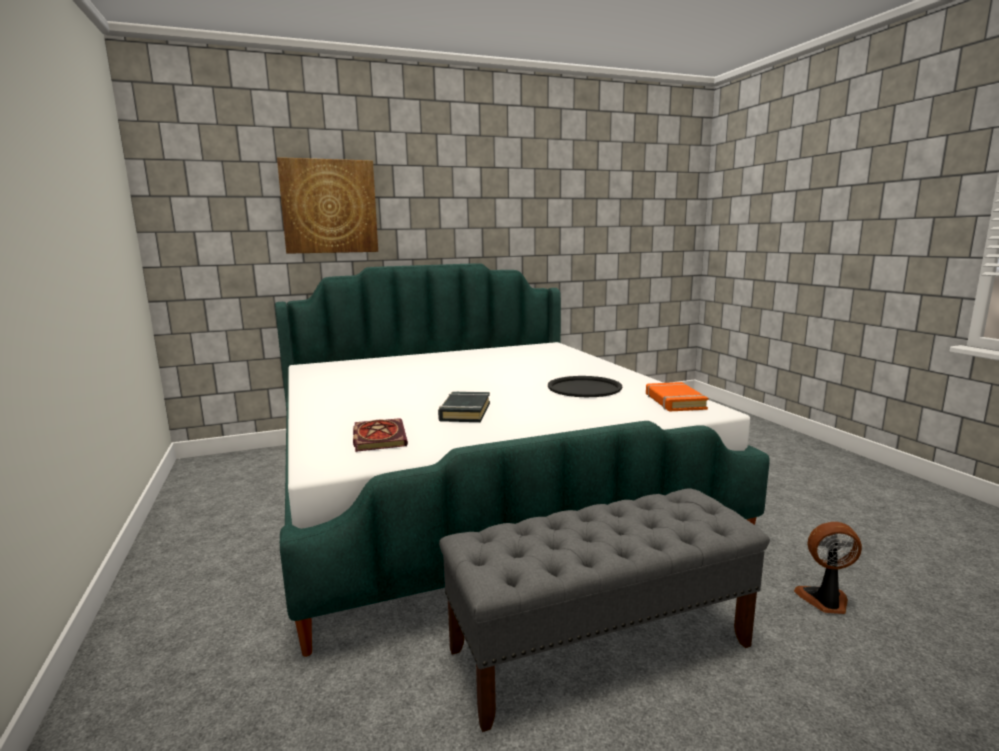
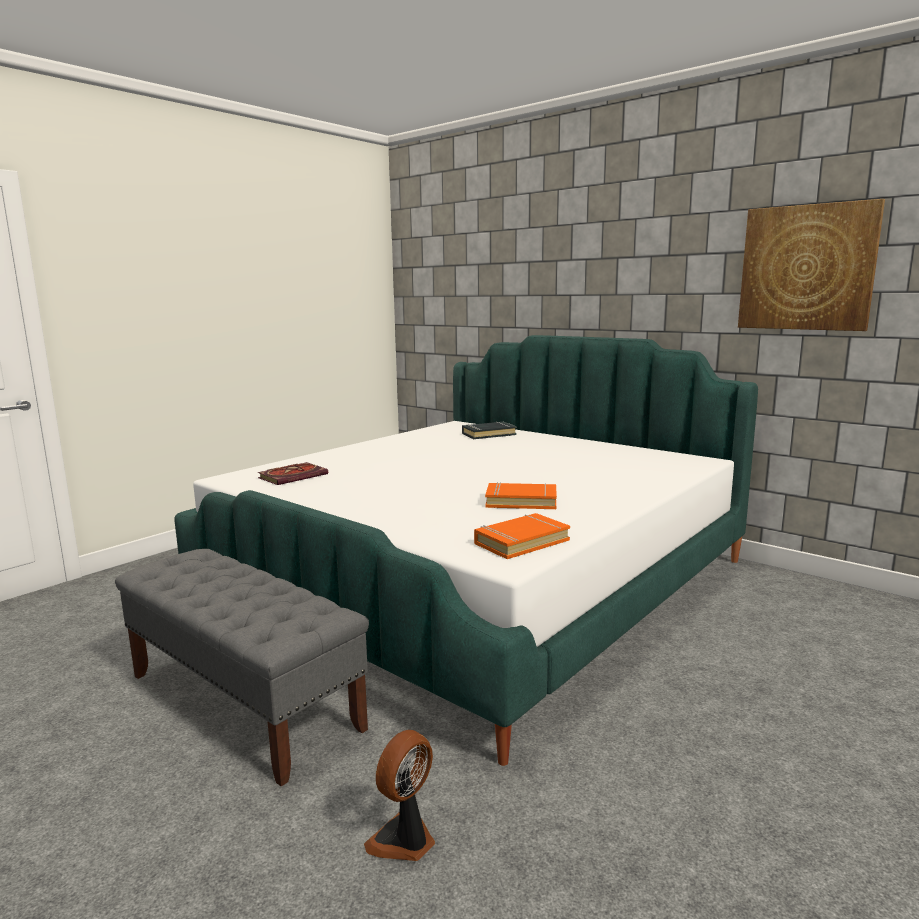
camera: 60 degrees right, 0 degrees up
(329, 206) = (512, 272): picture -> picture (807, 268)
(465, 412) = (381, 482): black book -> black book (488, 434)
(584, 388) = (521, 501): black tray -> orange book
(825, 601) = (404, 840): fan -> fan turned 120 degrees counterclockwise

